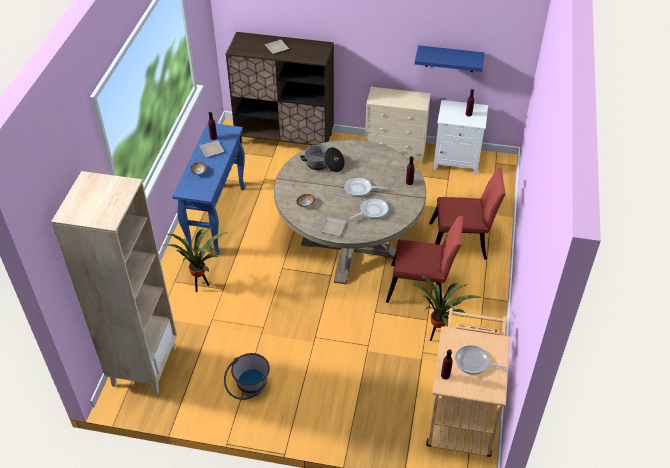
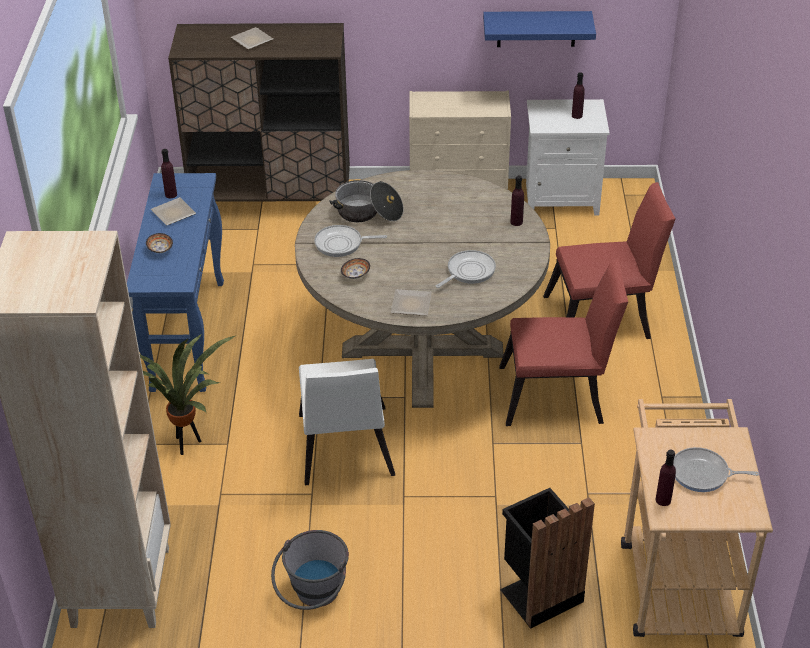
camera: 10 degrees left, 5 degrees down
(288, 304) = (344, 451): none -> white chair
(359, 189) = (438, 241): frying pan -> frying pan (341, 244)
(378, 409) = (539, 593): none -> black trash can
(437, 336) = (604, 466): potted plant -> none

